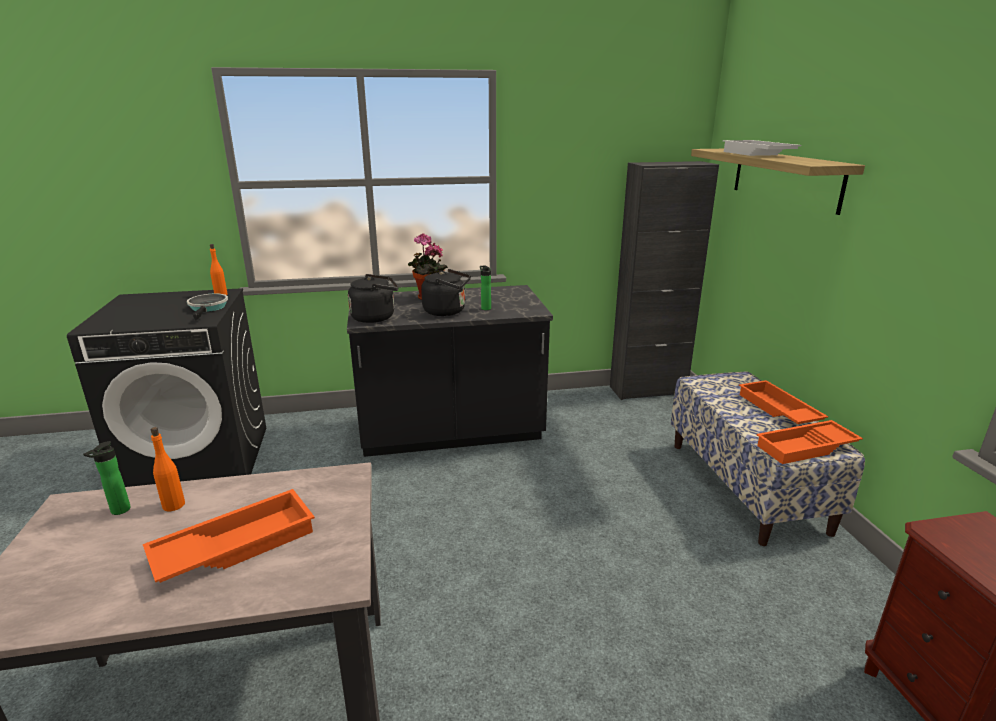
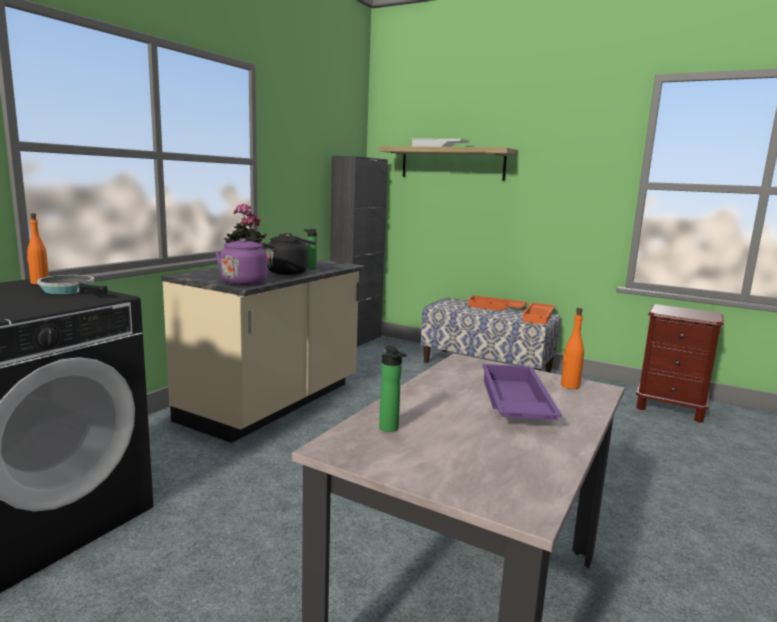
camera: 50 degrees left, 10 degrees down
(173, 505) = (416, 410): orange bottle -> orange bottle (569, 386)
(235, 544) = (513, 403): orange tray -> purple tray
(376, 317) = (245, 282): black kettle -> purple kettle
(451, 433) = (273, 403): black counter -> beige counter

